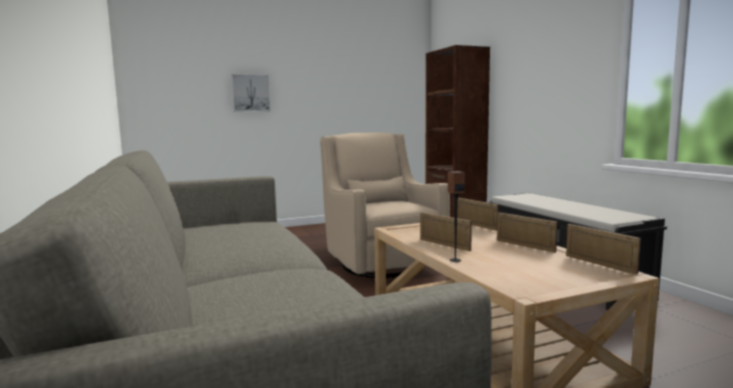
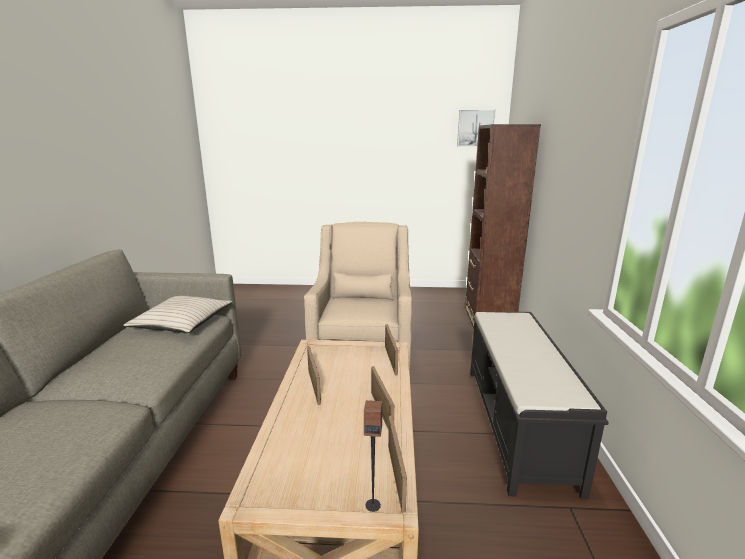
camera: 25 degrees right, 10 degrees up
(244, 225) = (182, 323): none -> beige pillow
(250, 93) = (310, 162): picture -> picture (475, 128)
(455, 260) = (279, 418): speaker -> speaker (373, 505)

